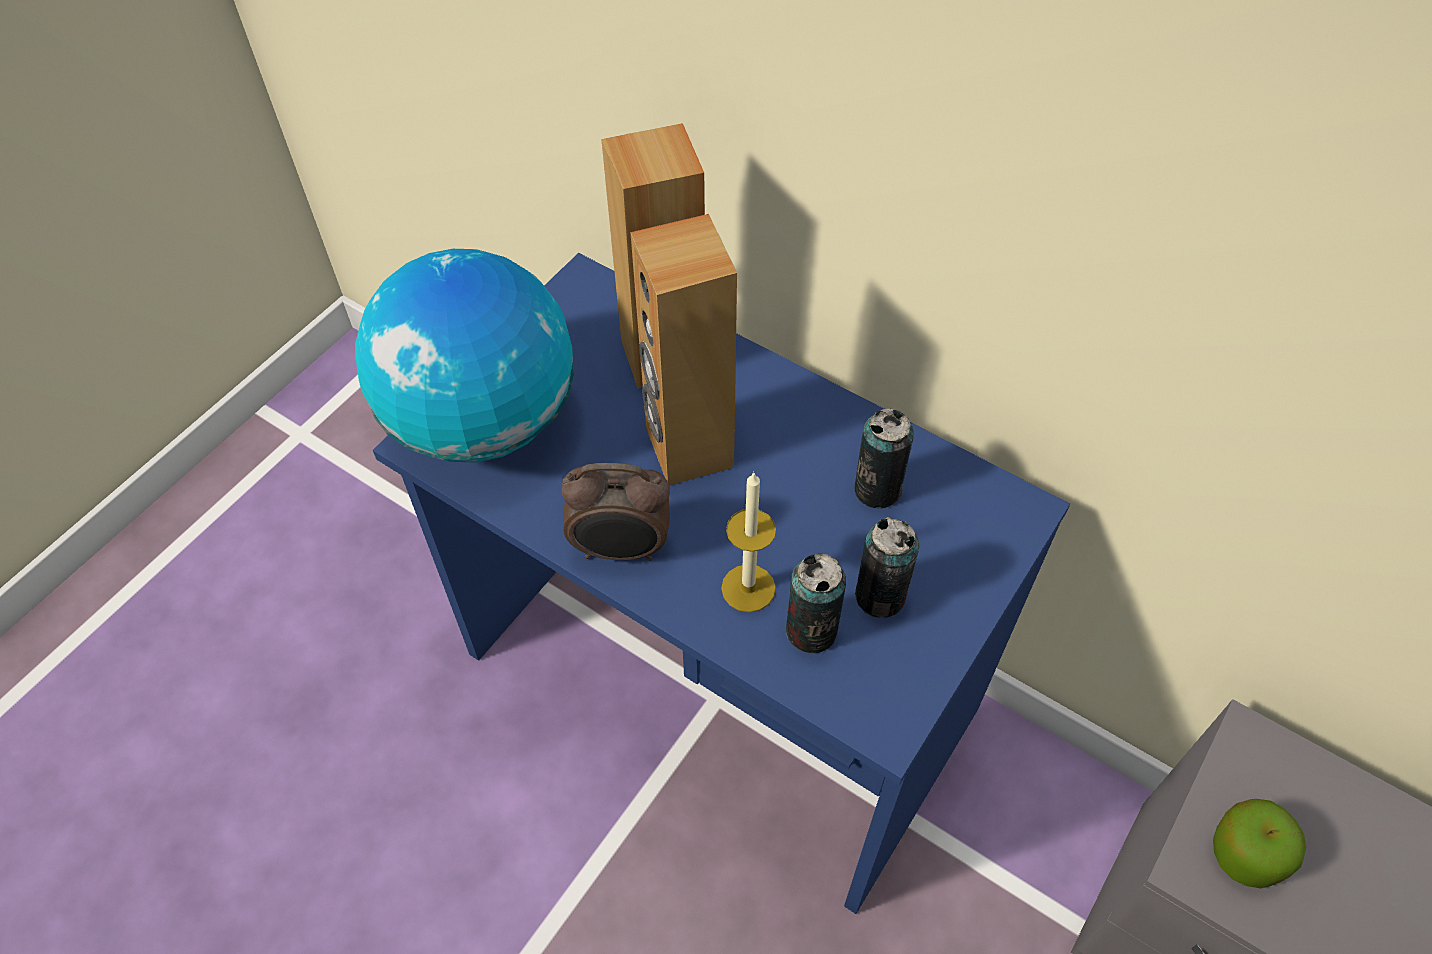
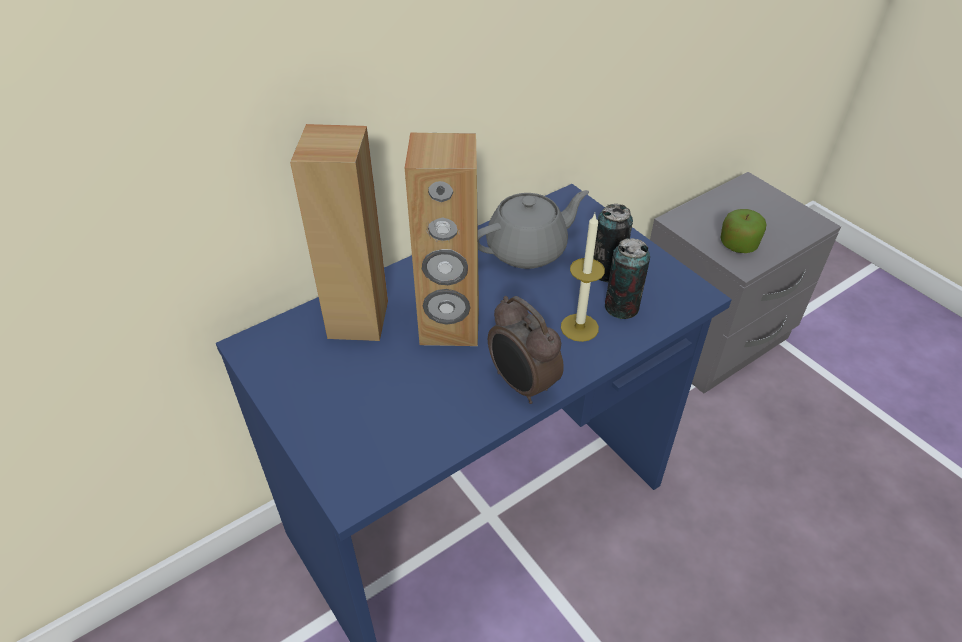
camera: 70 degrees left, 10 degrees down
(482, 421) = (355, 444): globe -> none
(621, 549) = (521, 385): alarm clock -> alarm clock turned 120 degrees clockwise
(877, 489) = (528, 250): can -> grey teapot

